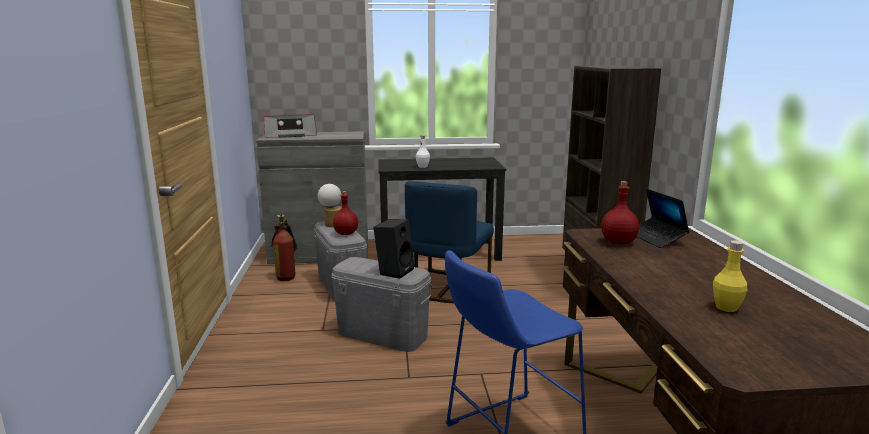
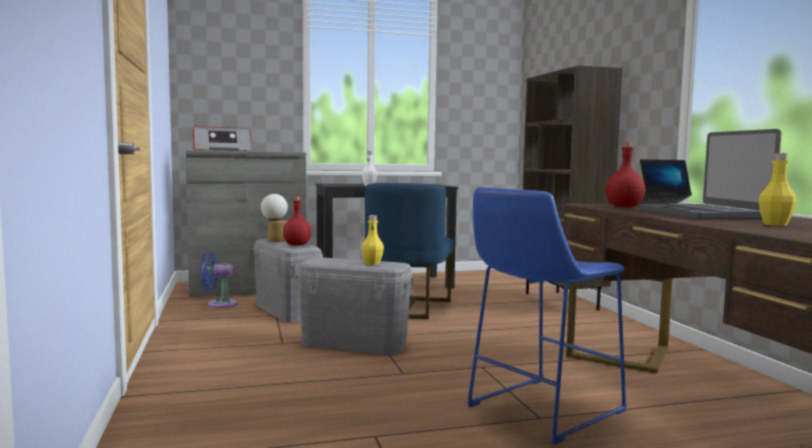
camera: 10 degrees left, 10 degrees down
(288, 275) = (219, 304): fire extinguisher -> blue fan
(394, 271) = (372, 264): black speaker -> yellow bottle
(679, 270) = (703, 214): none -> laptop

